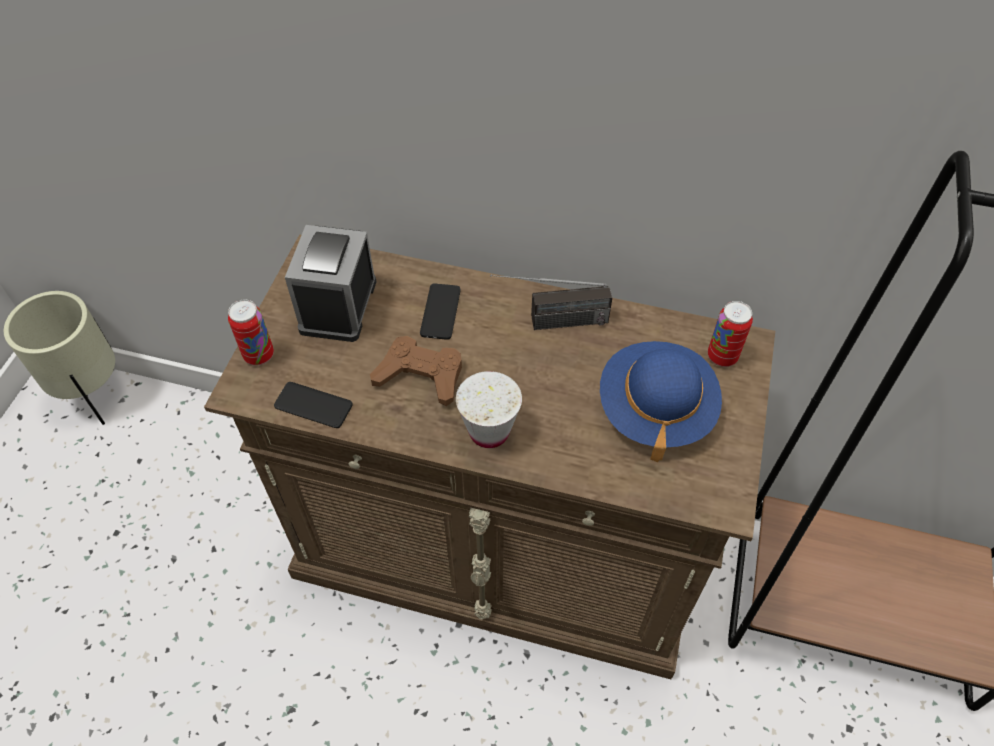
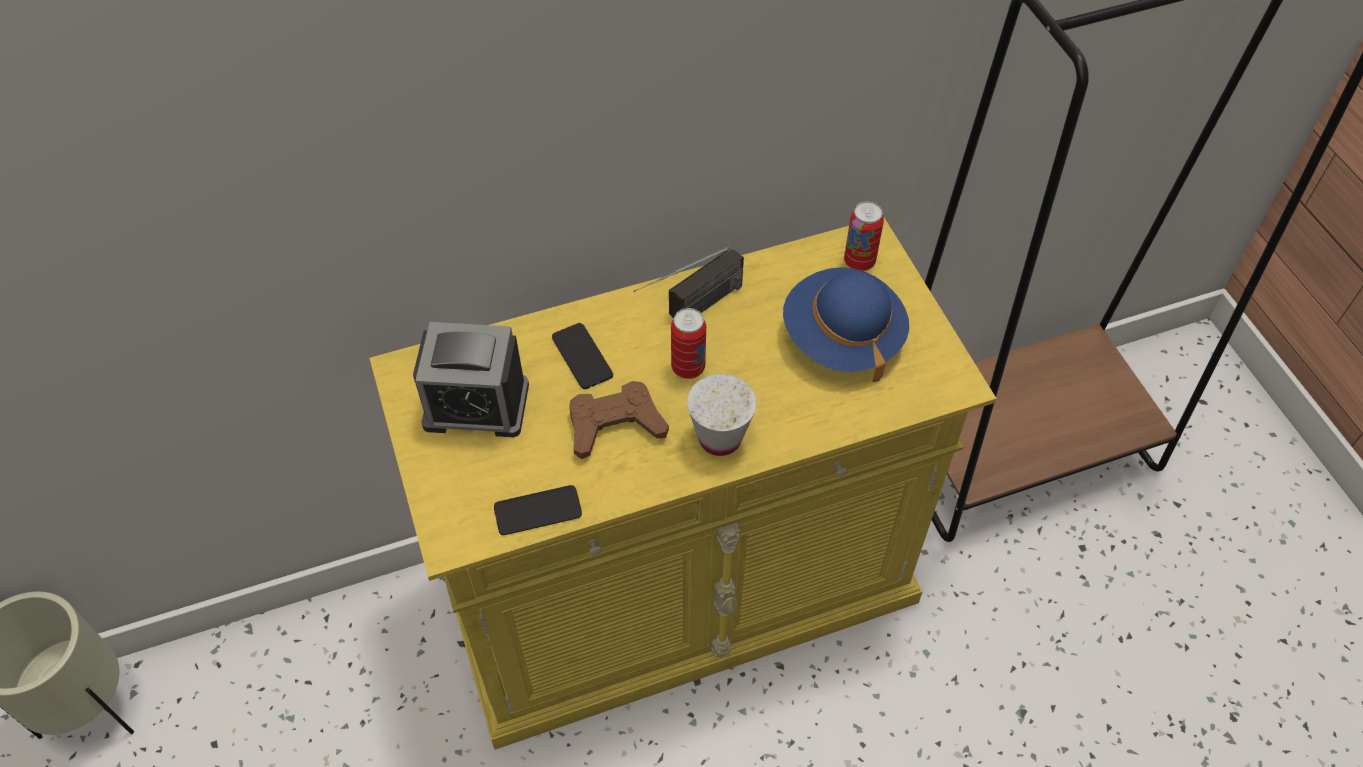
camera: 35 degrees left, 0 degrees up
(259, 355) = (439, 496): can -> can (688, 367)
(338, 305) = (476, 405): alarm clock -> alarm clock turned 60 degrees counterclockwise
(498, 546) = (679, 585): brown dresser -> yellow dresser

